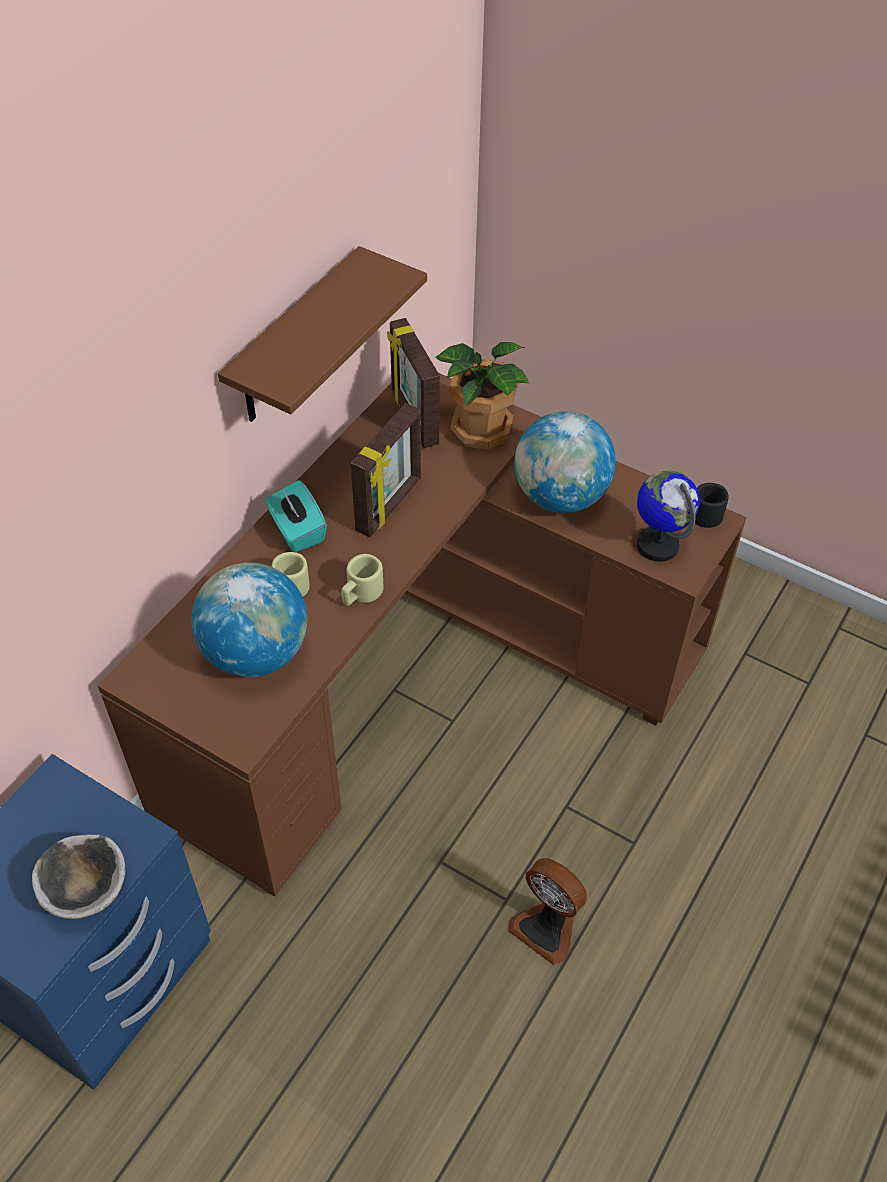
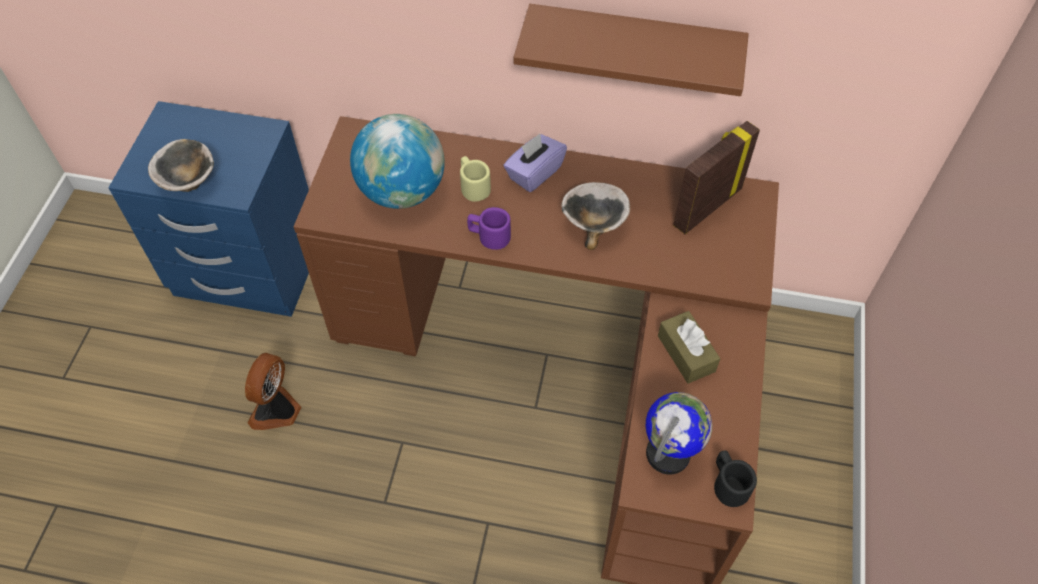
camera: 70 degrees right, 5 degrees up
(297, 531) = (534, 173): turquoise tissue box -> purple tissue box
(361, 593) = (489, 236): beige mug -> purple mug
(390, 505) = (594, 224): picture frame -> bowl
(481, 429) = (724, 260): potted plant -> none
(547, 927) = (369, 541): fan -> fan (277, 410)
(560, 497) = (686, 353): globe -> brown tissue box

